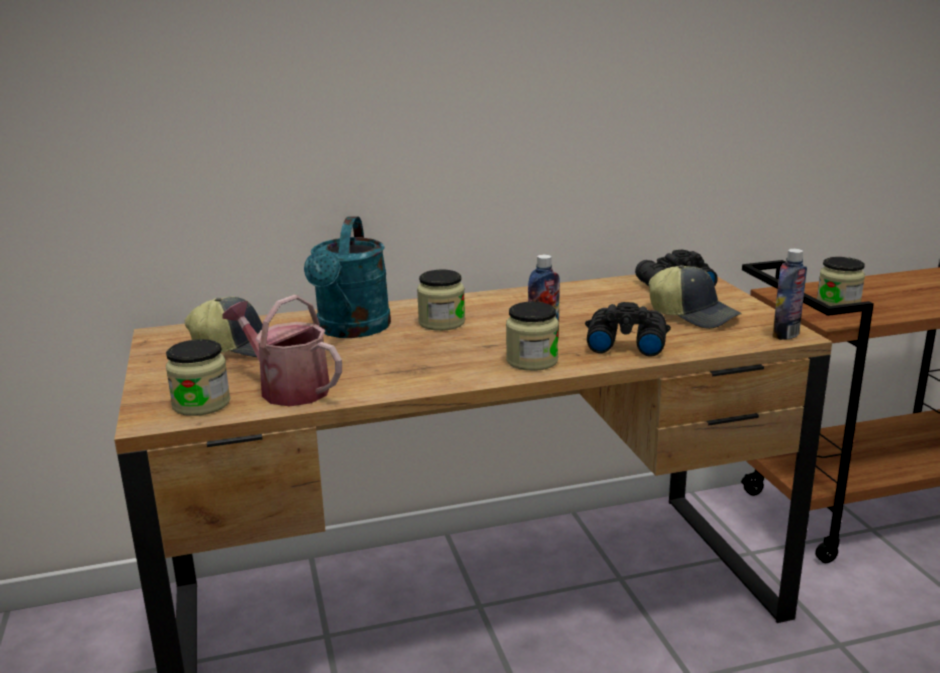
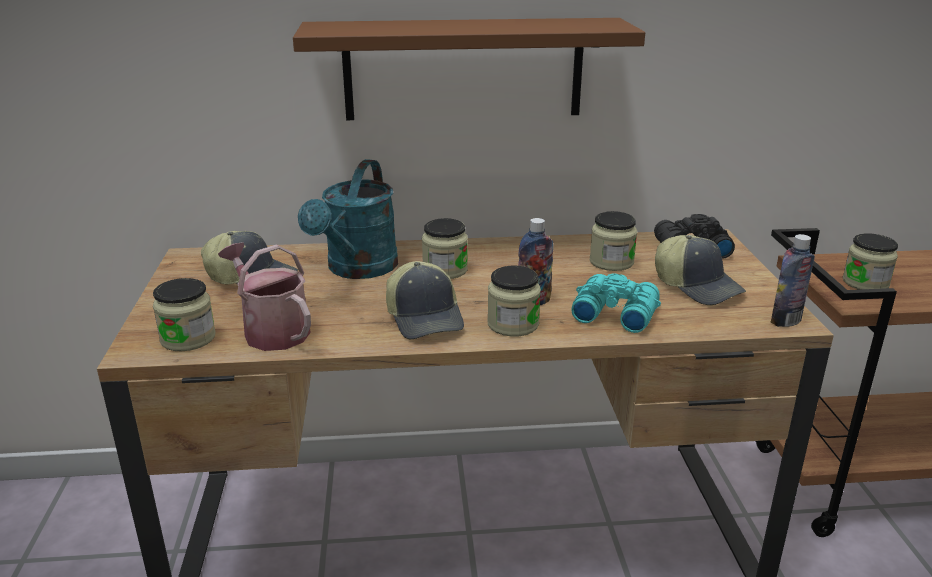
camera: 10 degrees right, 5 degrees up
(439, 121) = (463, 69): none -> brown shelf
(442, 364) = (426, 318): none -> cap
(603, 302) = (611, 262): none -> jar
(624, 343) = (613, 313): black binoculars -> turquoise binoculars

